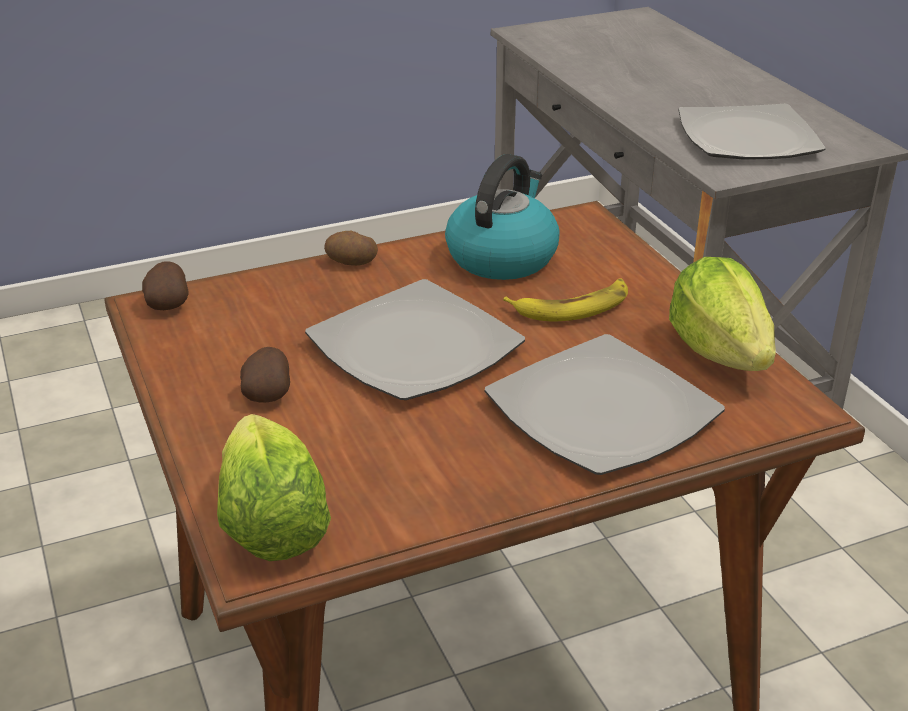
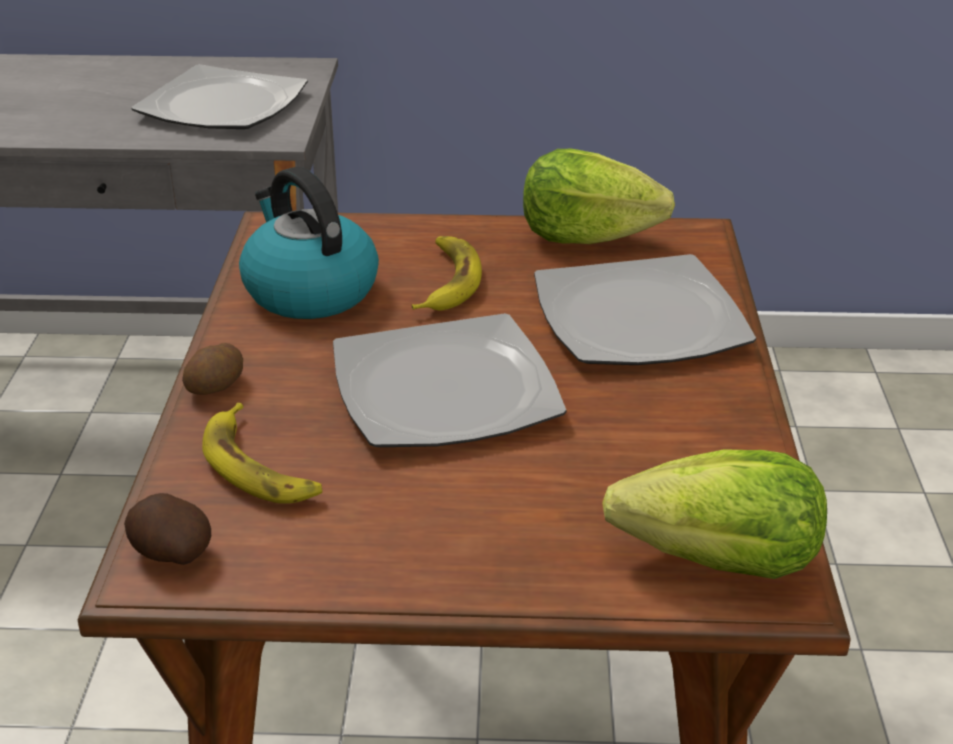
camera: 65 degrees left, 0 degrees up
(268, 393) = (461, 512): potato -> none
(272, 305) = (259, 467): none -> banana

